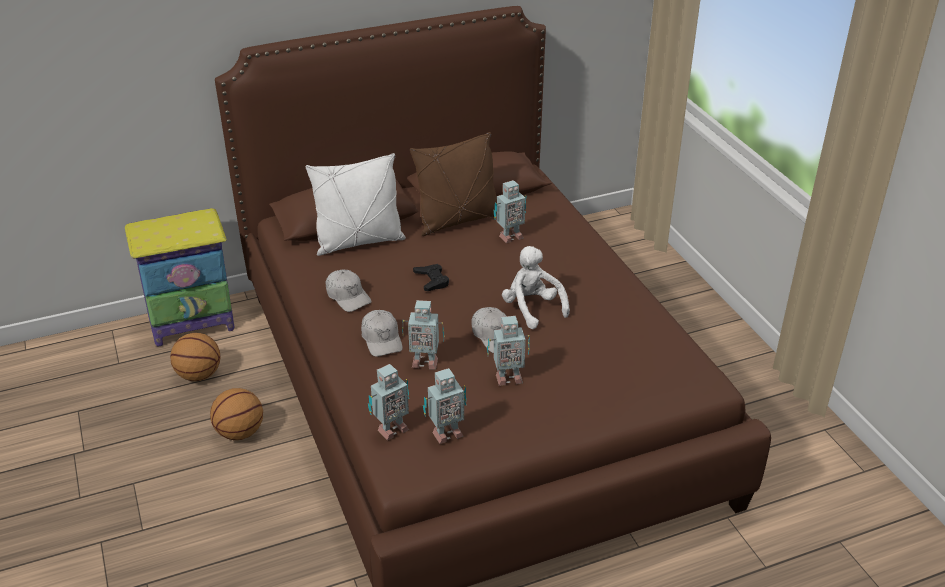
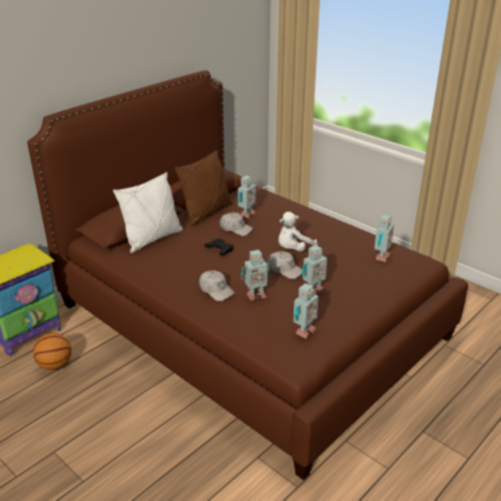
camera: 25 degrees left, 5 degrees down
(240, 432) = (112, 392): basketball -> none
(348, 296) = (172, 271): white cap -> white cap (236, 228)
(391, 429) = (267, 340): toy robot -> toy robot (381, 257)
(532, 308) = (293, 249): white plush toy -> white plush toy turned 75 degrees counterclockwise

